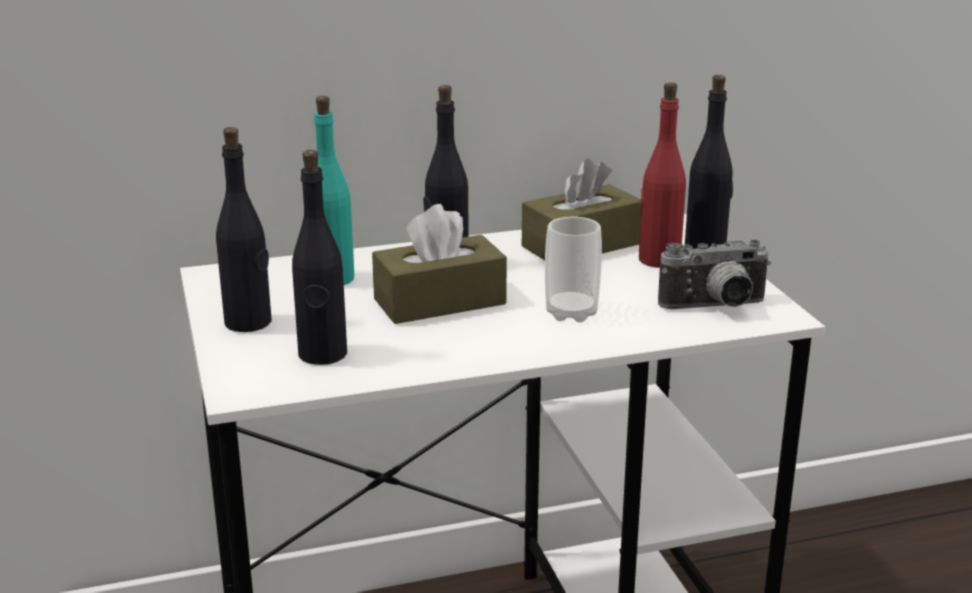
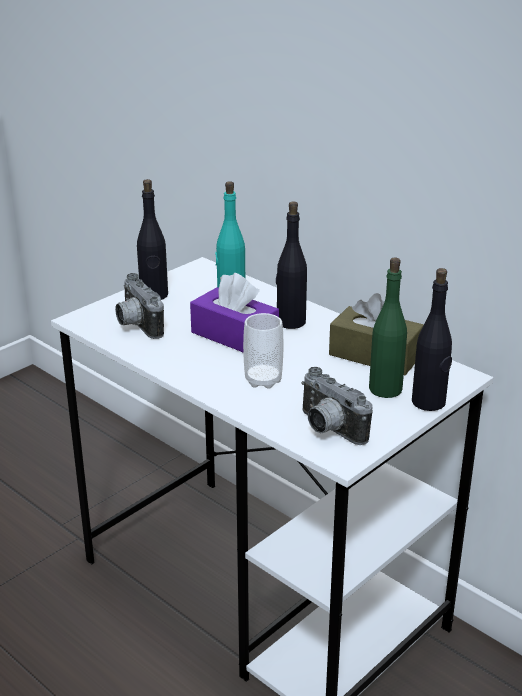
camera: 60 degrees right, 5 degrees up
(322, 354) = (136, 325): black bottle -> camera
(440, 301) = (234, 336): brown tissue box -> purple tissue box
(658, 260) = (385, 389): red bottle -> green bottle

